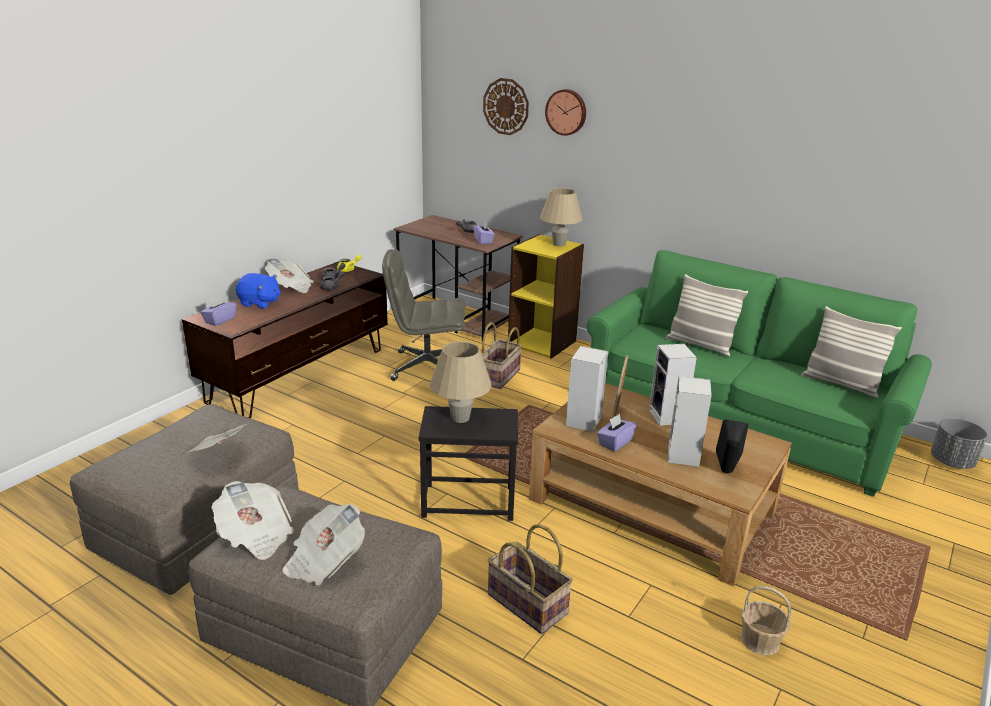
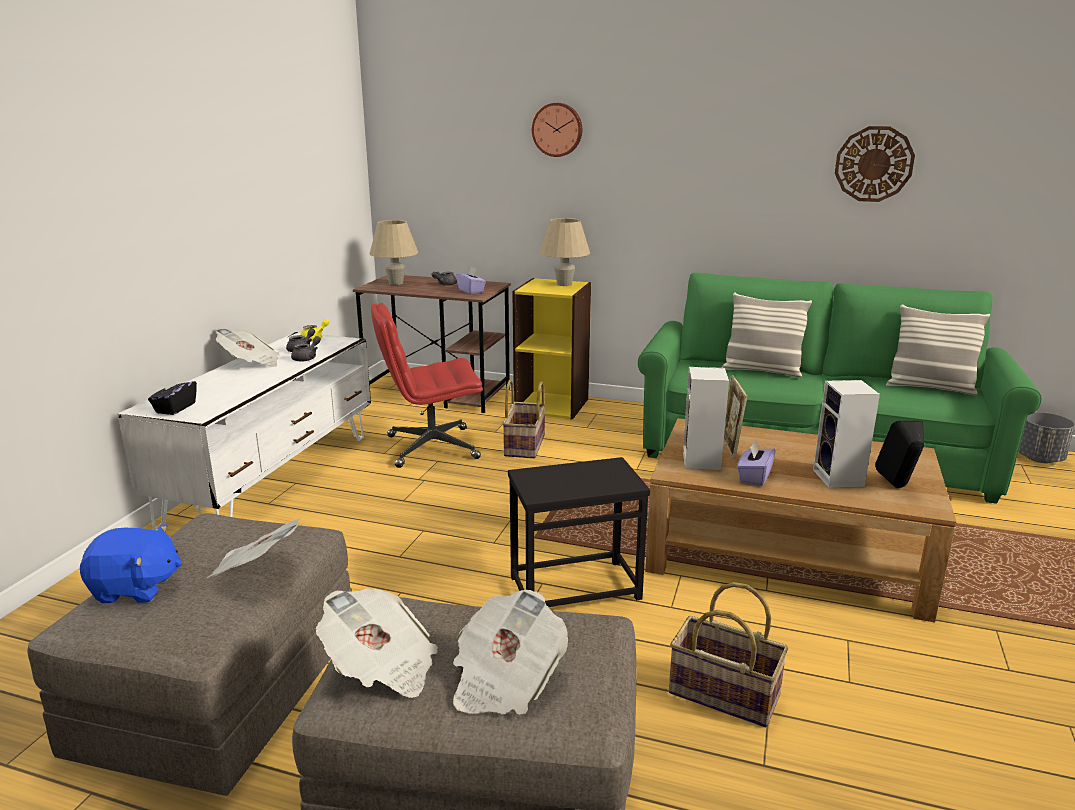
camera: 15 degrees left, 5 degrees down
(219, 320) = (175, 408): purple tissue box -> black tissue box
(259, 303) = (220, 384): blue plush toy -> blue plush toy (136, 588)
(299, 375) = (272, 478): brown tv stand -> white tv stand
(426, 367) = (431, 448): grey office chair -> red office chair
(460, 418) = (562, 476): beige table lamp -> beige table lamp (396, 283)
(506, 106) = (479, 131): wall clock -> wall clock (874, 164)
(668, 417) = (789, 443): speaker -> none
(760, 640) = (1007, 676): basket -> none

